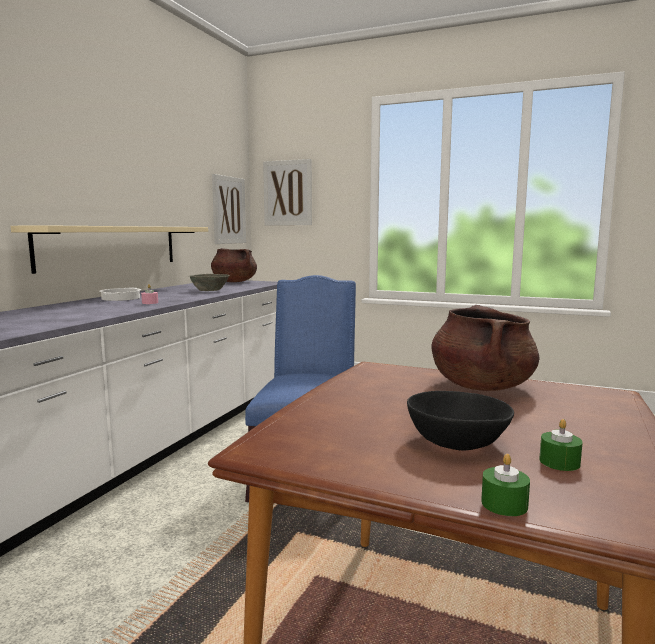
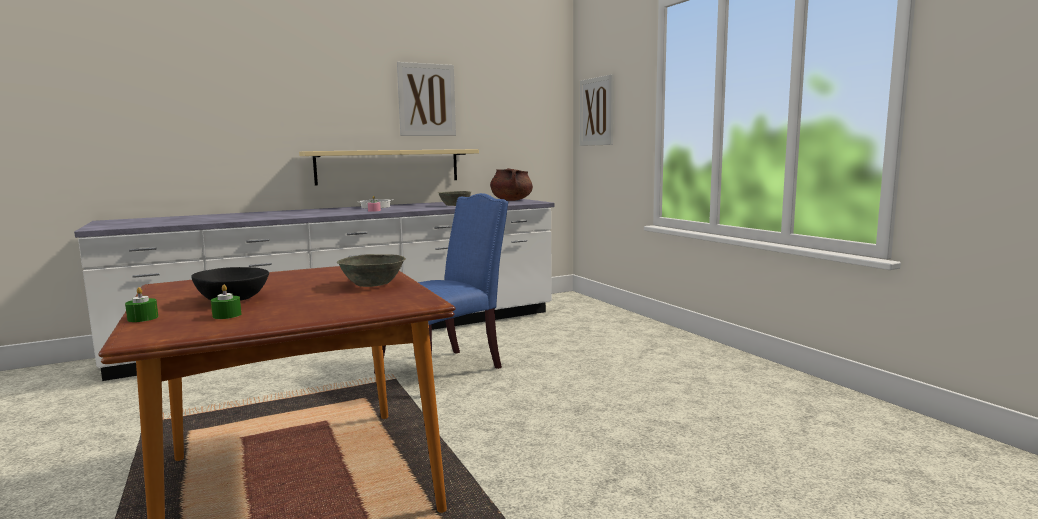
camera: 40 degrees right, 0 degrees up
(229, 210) = (537, 132): picture -> picture (426, 100)
(481, 386) = (373, 284): brown cooking pot -> grey bowl

